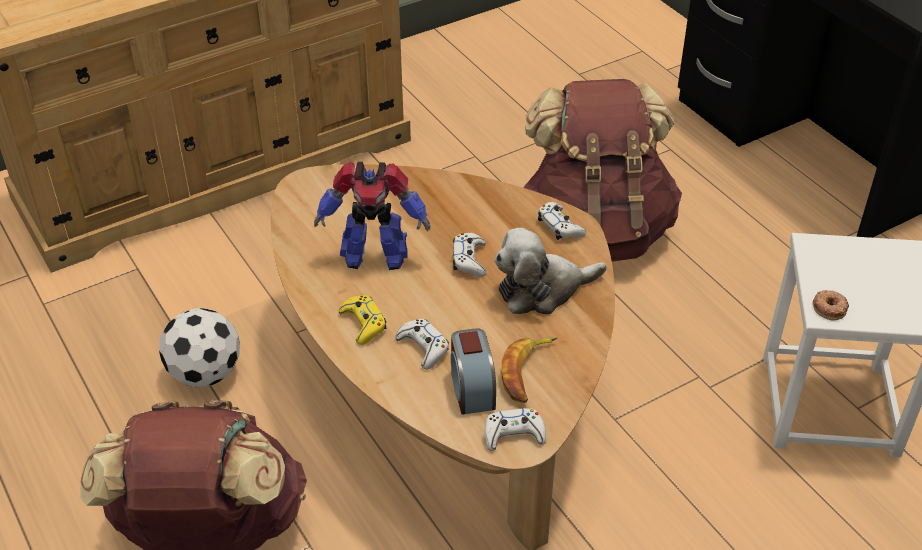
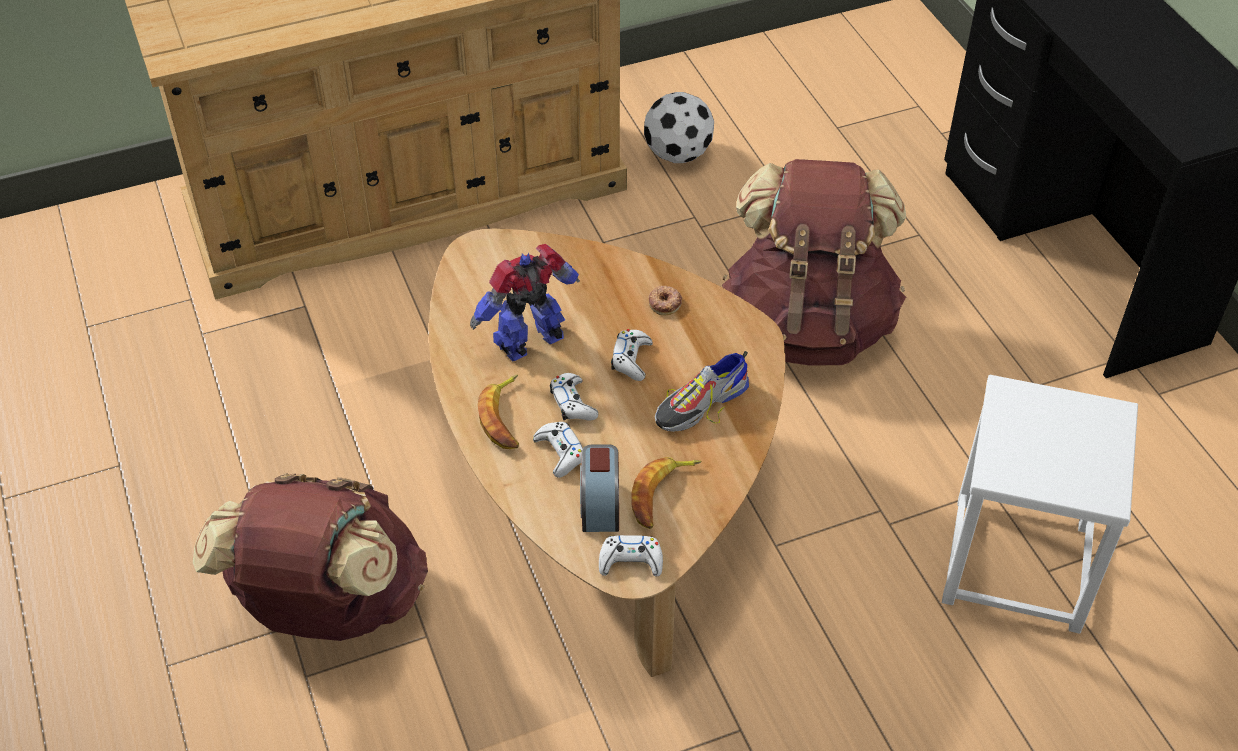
camera: 10 degrees right, 5 degrees up
(204, 373) = (353, 434): football -> football (677, 154)
(363, 324) = (504, 418): yellow game controller -> banana
(374, 256) = (532, 342): toy robot -> toy robot turned 135 degrees clockwise
(542, 290) = (701, 404): plush toy -> shoe
(560, 227) = (738, 333): white game controller -> white game controller (573, 403)
(830, 307) = (1004, 468): donut -> donut (665, 303)

